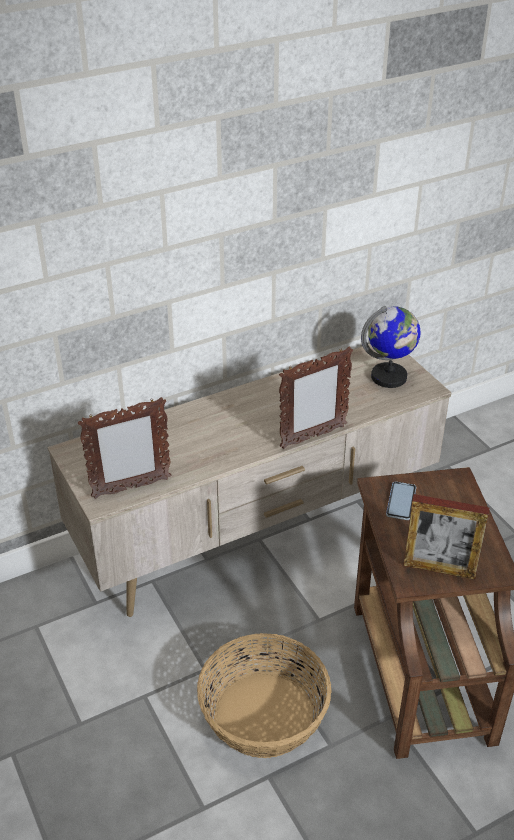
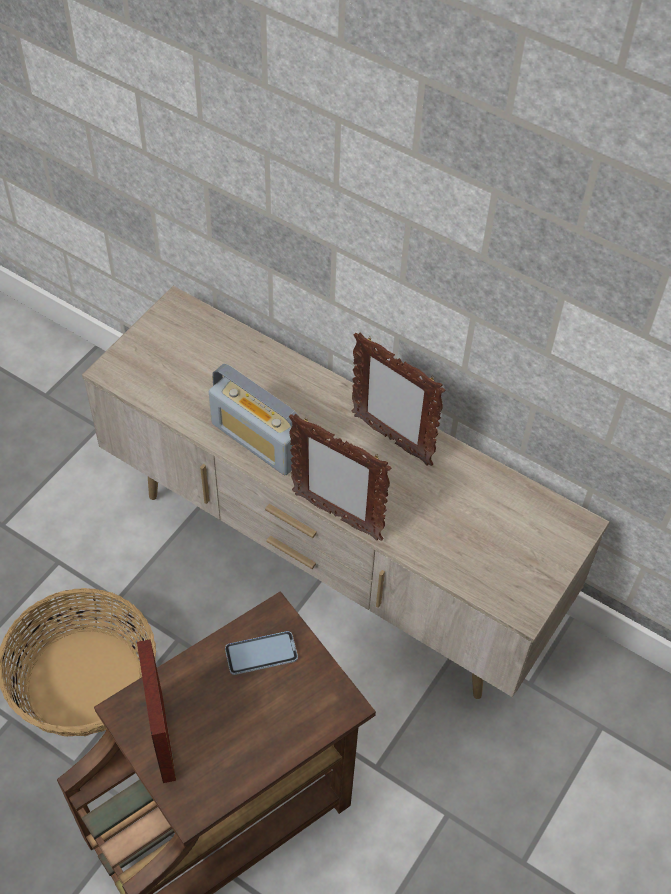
camera: 60 degrees right, 15 degrees up
(130, 488) = (148, 384): picture frame -> picture frame (391, 439)
(225, 451) = (258, 440): none -> radio
(389, 377) = (515, 553): globe -> none

